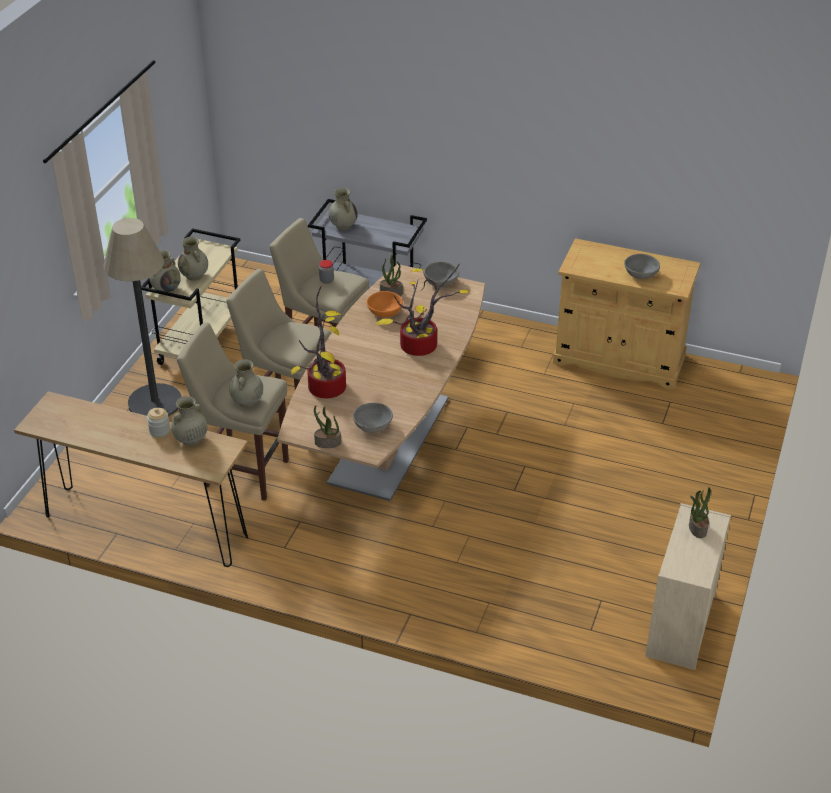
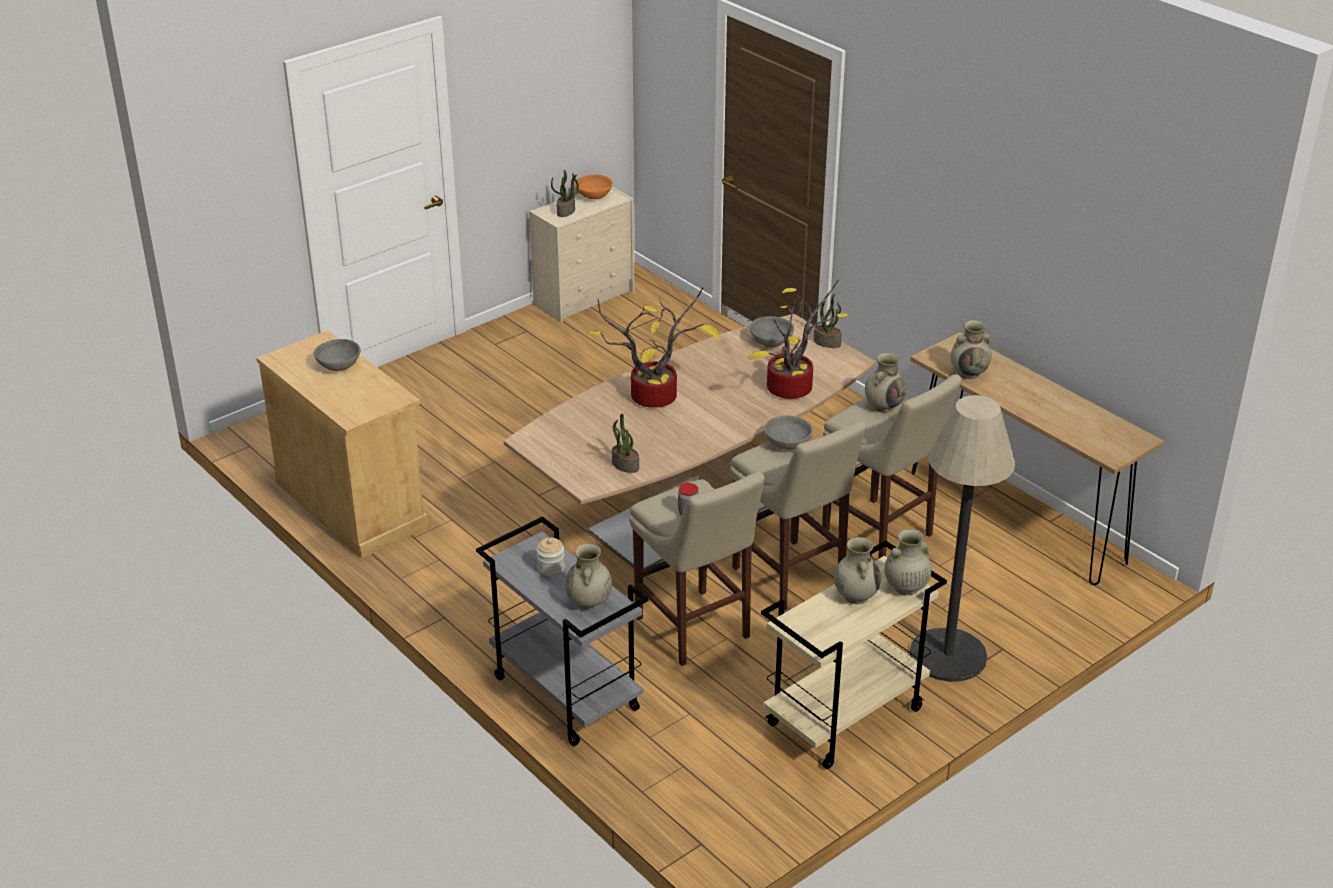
camera: 150 degrees left, 5 degrees down
(159, 430) = (999, 390): jar -> jar (551, 568)
(385, 313) = (655, 444): orange bowl -> orange bowl (593, 196)
(440, 283) = (554, 457): grey bowl -> grey bowl (788, 444)

